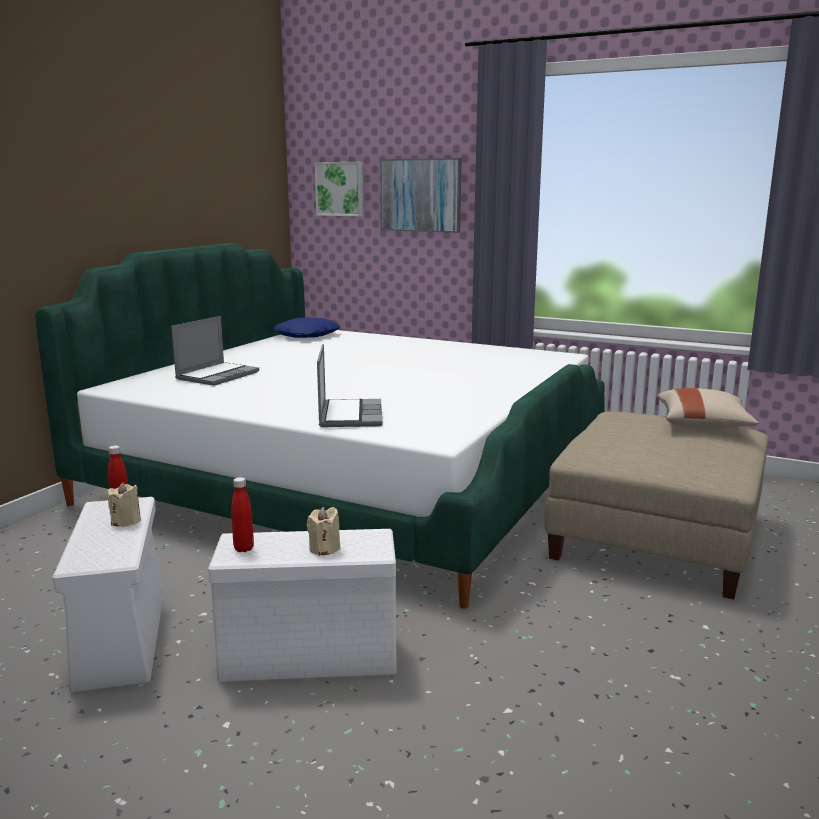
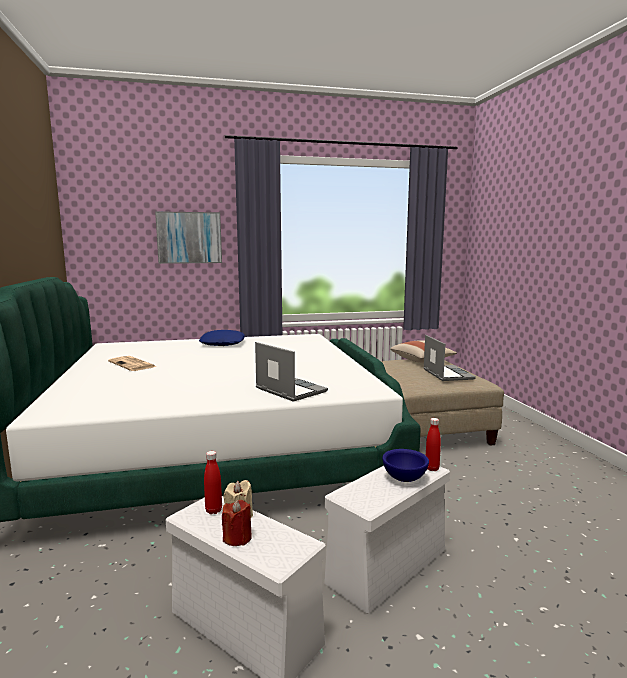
camera: 40 degrees left, 5 degrees down
(92, 535) = (237, 538): none -> red candle
(217, 375) = (118, 386): laptop -> laptop (446, 374)
(244, 548) = (362, 498): red bottle -> red bottle (432, 468)
(281, 355) = (133, 364): none -> newspaper
(307, 335) = (114, 348): blue pillow -> blue pillow (223, 343)
(324, 548) = (404, 478): beige candle -> blue bowl
(340, 189) = (117, 233): picture -> none

